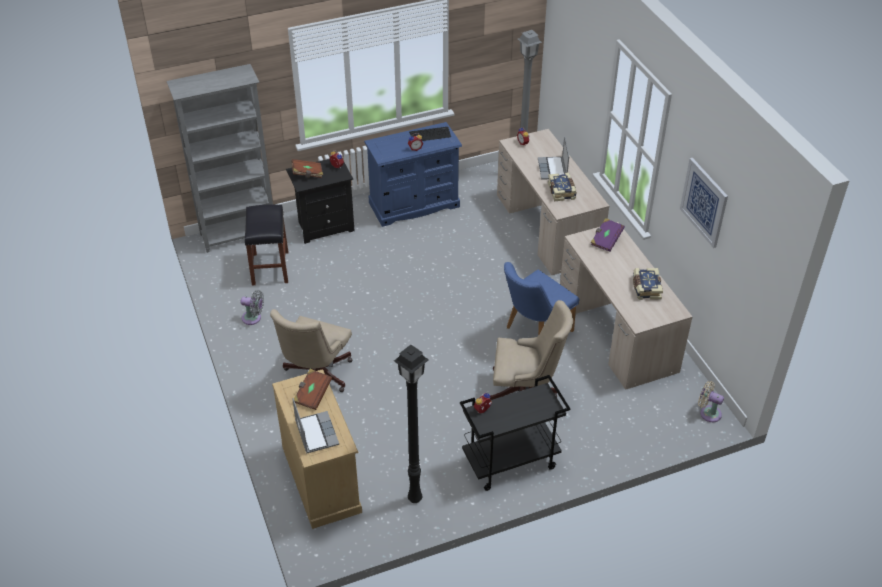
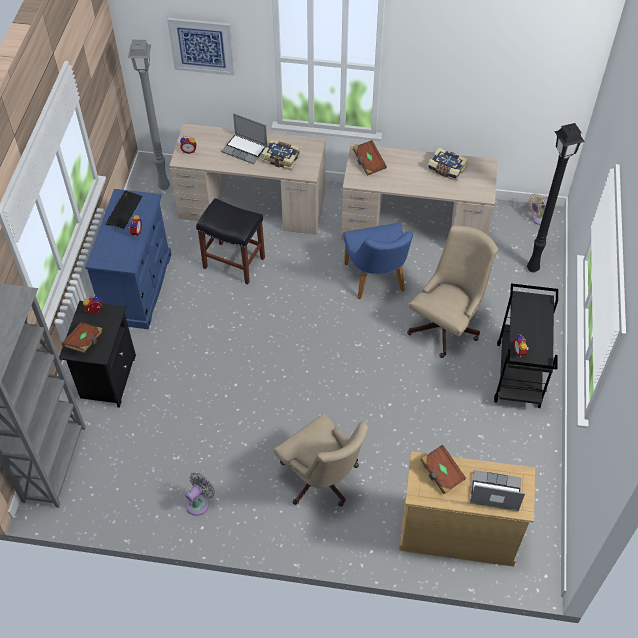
camera: 60 degrees left, 10 degrees up
(270, 267) = (132, 455): black stool -> black stool (233, 263)
(416, 498) = (521, 464): black floor lamp -> black floor lamp (533, 267)
(606, 240) = (368, 163): purple book -> brown book
(704, 202) = (467, 62): picture -> picture (202, 46)

